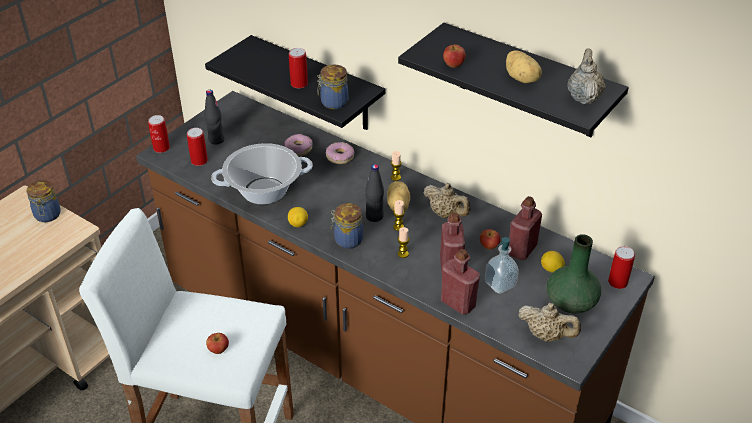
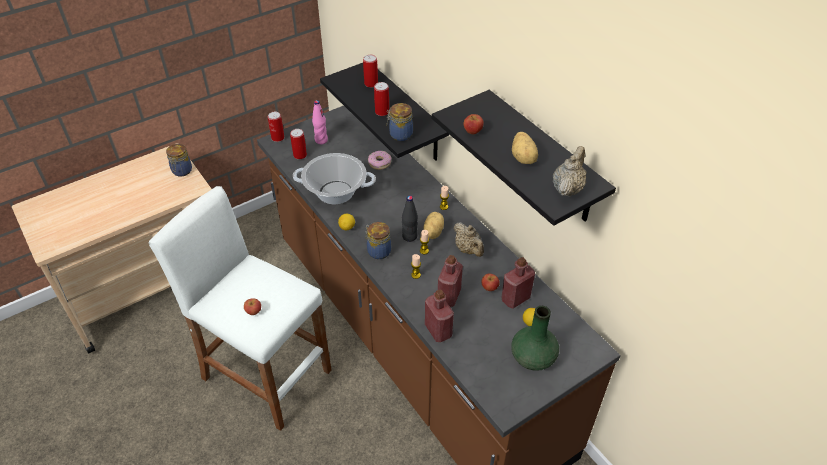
camera: 20 degrees right, 5 degrees up
(216, 140) = (321, 140): black bottle -> pink bottle
(340, 157) = (408, 178): donut -> none
(500, 284) = (481, 324): soap dispenser -> none
(546, 335) = (496, 380): beige teapot -> none
(617, 282) = (583, 351): can -> can (371, 83)

